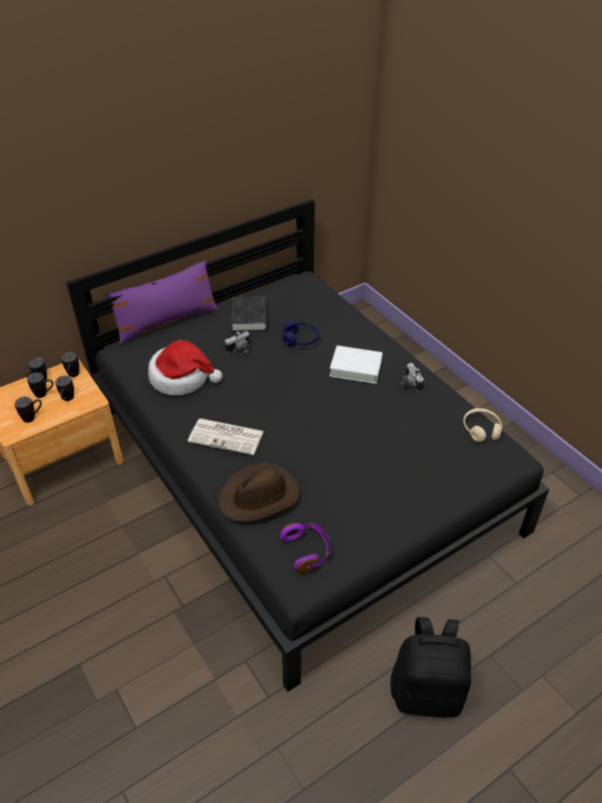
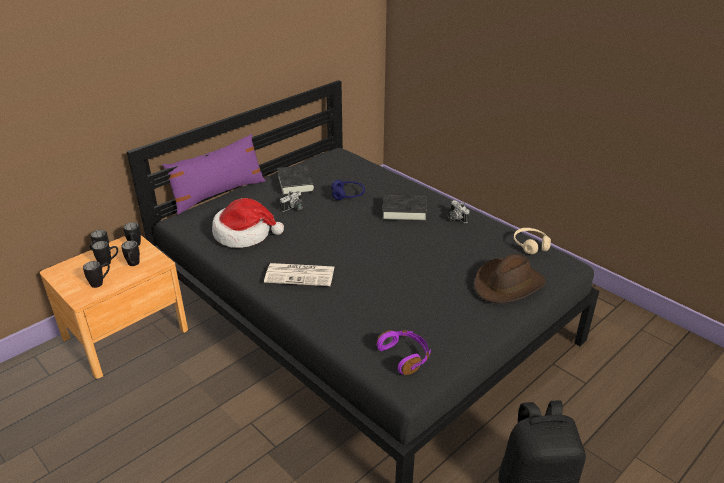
camera: 10 degrees left, 10 degrees down
(259, 496) = (346, 318): brown hat -> brown hat (508, 284)
(355, 368) = (404, 211): white book -> black book

